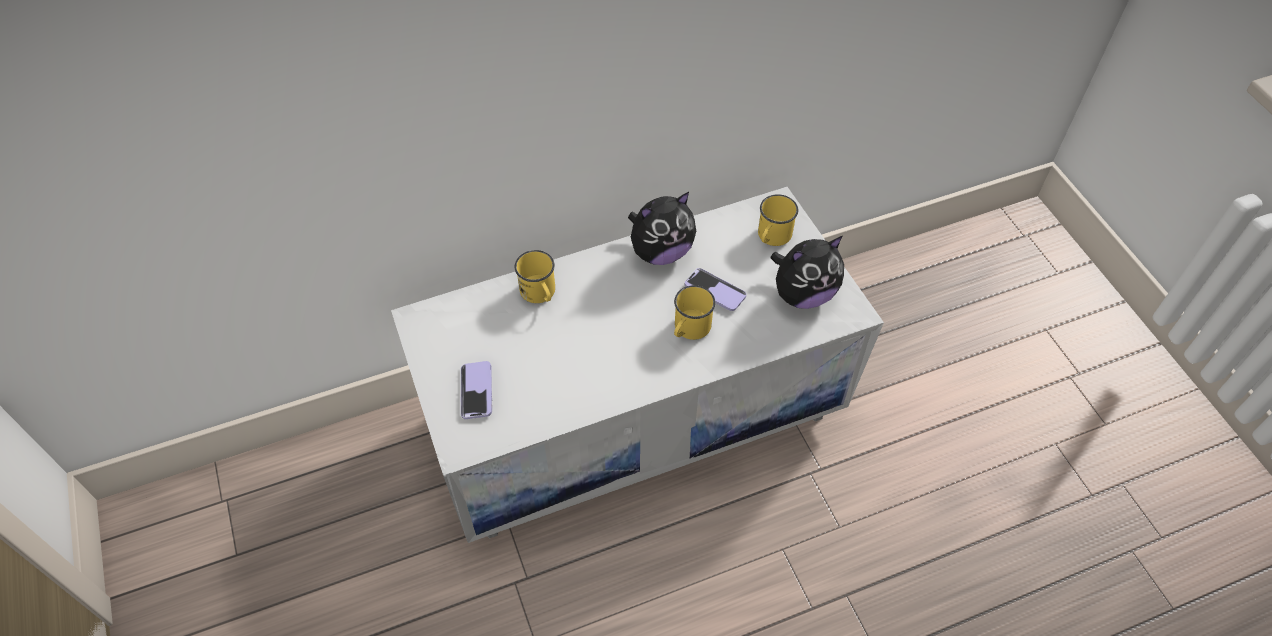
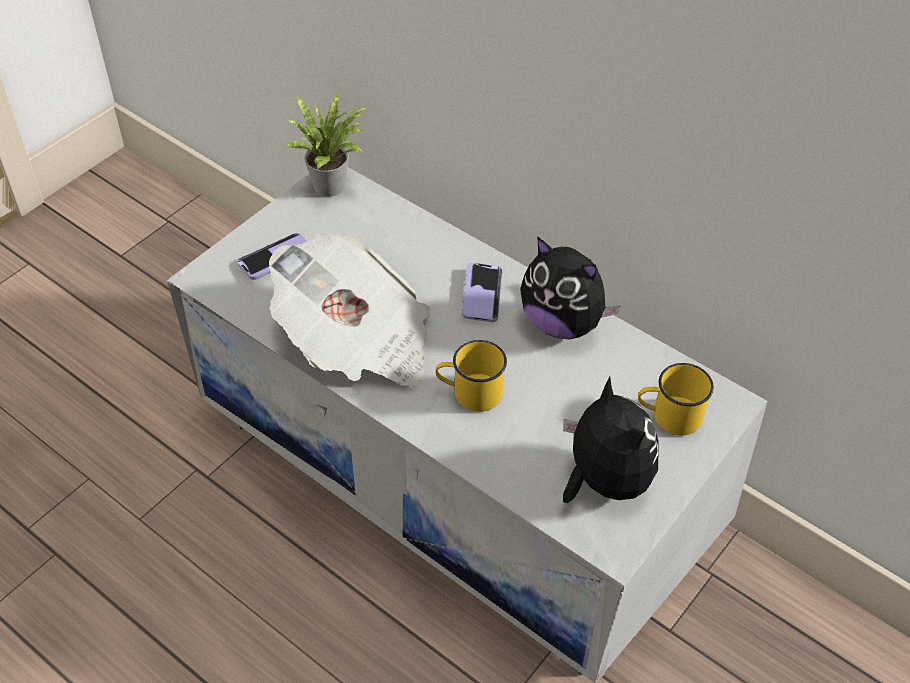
camera: 60 degrees right, 5 degrees down
(425, 321) = (334, 185): none -> potted plant
(540, 294) = (427, 250): yellow mug -> none
(599, 374) = (357, 342): none -> newspaper
(715, 291) = (542, 393): phone -> phone (482, 294)
(803, 294) = (604, 481): plush toy -> plush toy turned 150 degrees counterclockwise

